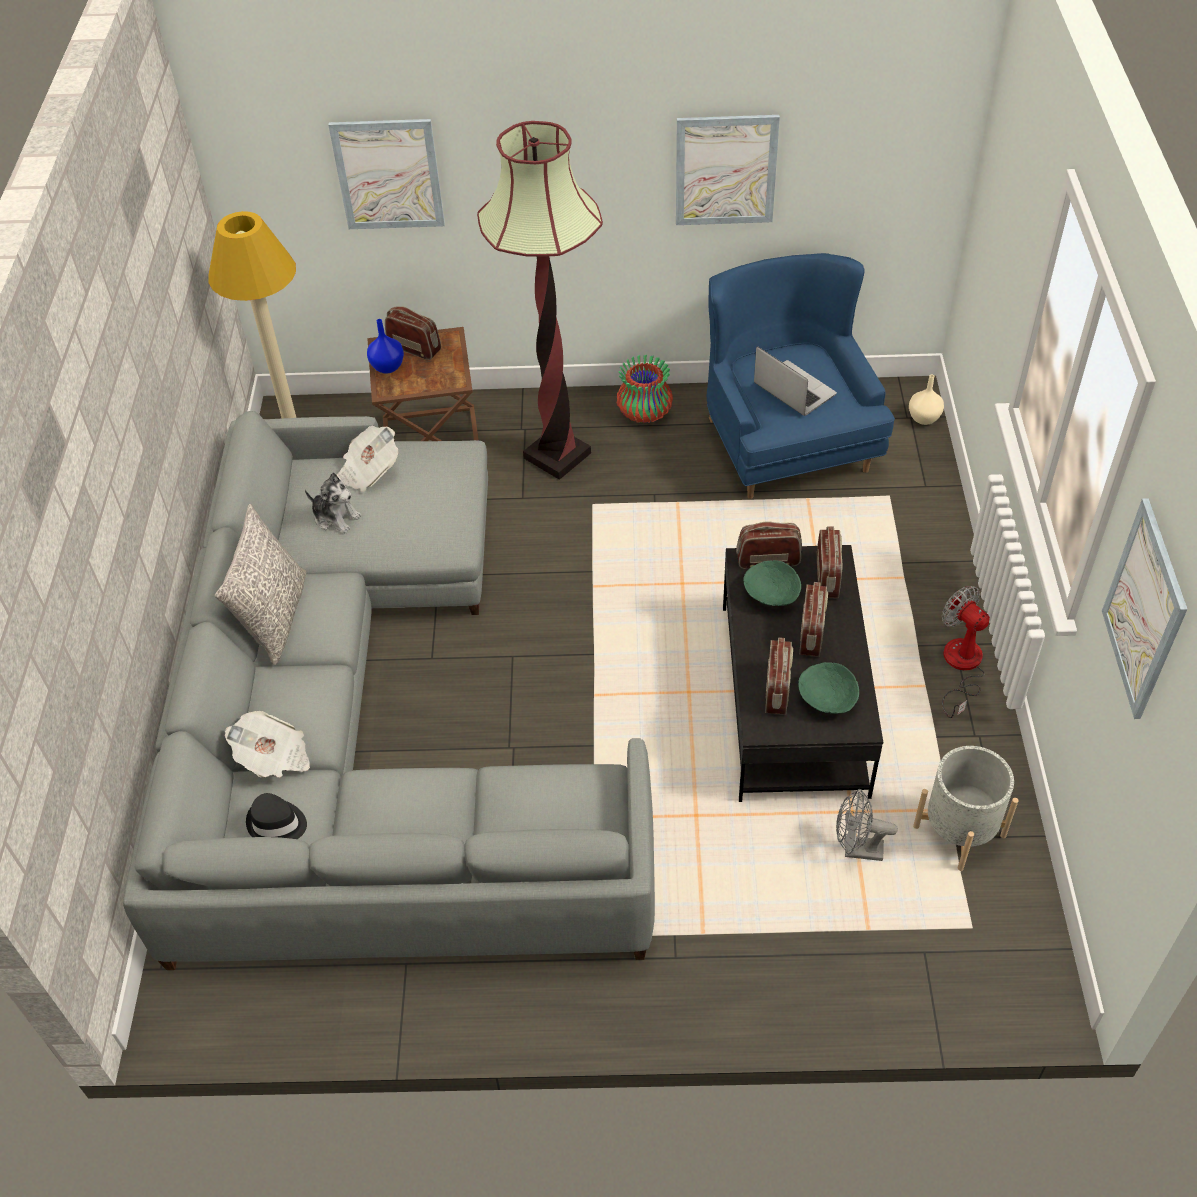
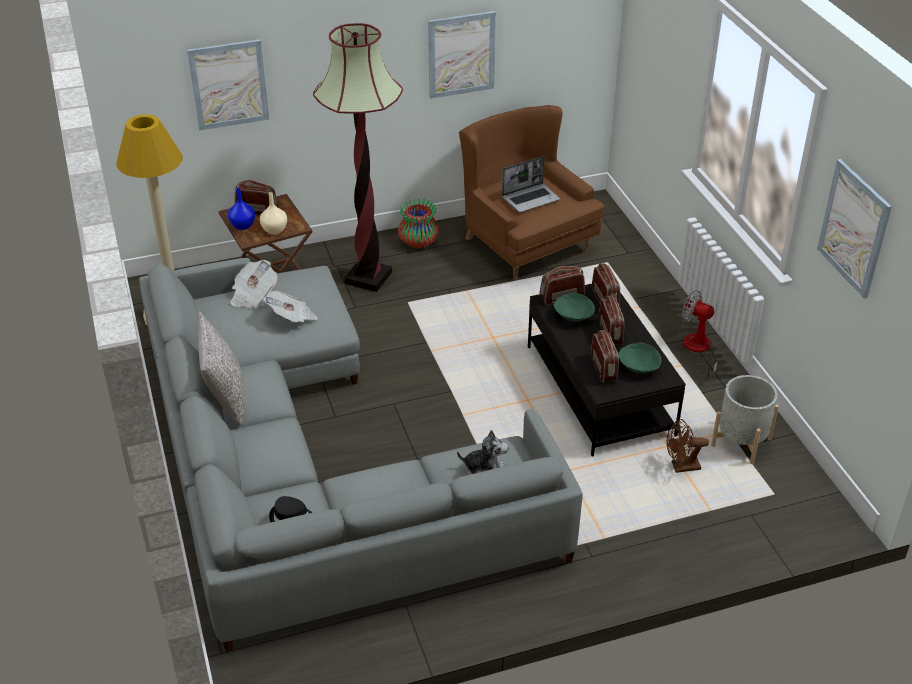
camera: 20 degrees left, 10 degrees down
(274, 758) = (269, 481): newspaper -> newspaper (292, 318)
(336, 517) = (242, 327): plush toy -> plush toy (484, 470)
(786, 440) = (524, 242): blue armchair -> brown armchair
(793, 390) = (531, 198): laptop -> laptop turned 120 degrees clockwise
(856, 850) = (681, 467): grey fan -> brown fan
(924, 418) = (609, 214): beige vase -> beige vase (274, 230)

